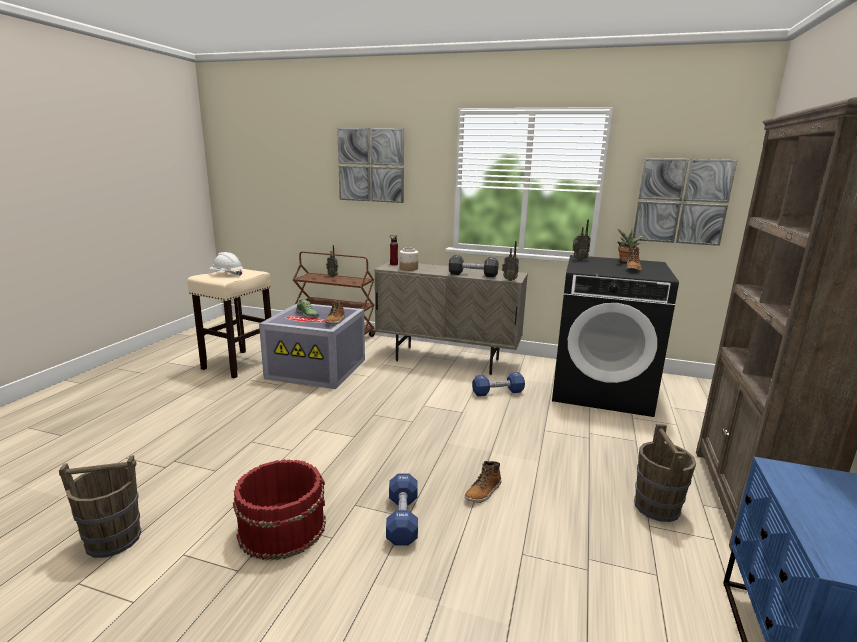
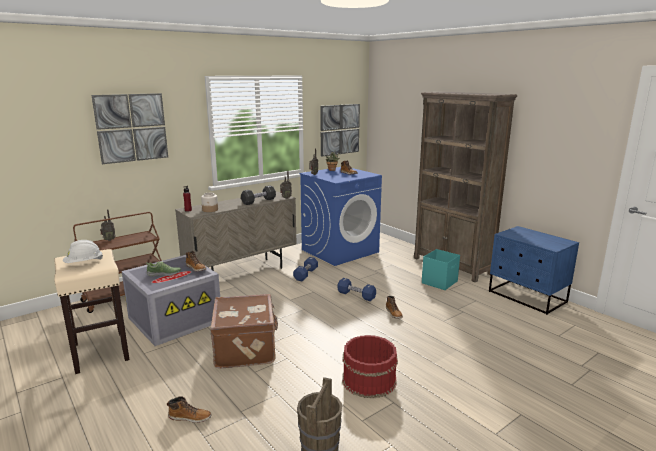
camera: 55 degrees left, 0 degrees up
(155, 439) = (190, 417): none -> boot
(293, 420) = (246, 348): none -> brown suitcase
(402, 519) = (395, 341): blue dumbbell -> blue dumbbell (356, 295)
(601, 390) = (340, 251): black washing machine -> blue washing machine
(656, 506) = (440, 282): brown bucket -> turquoise storage box

